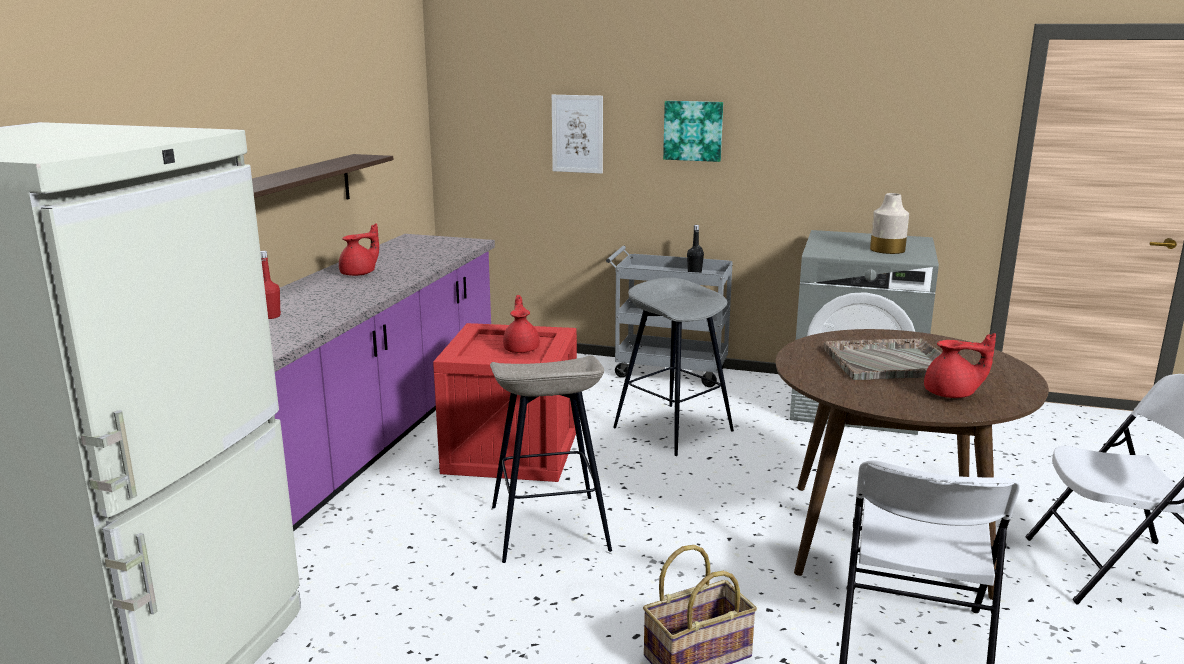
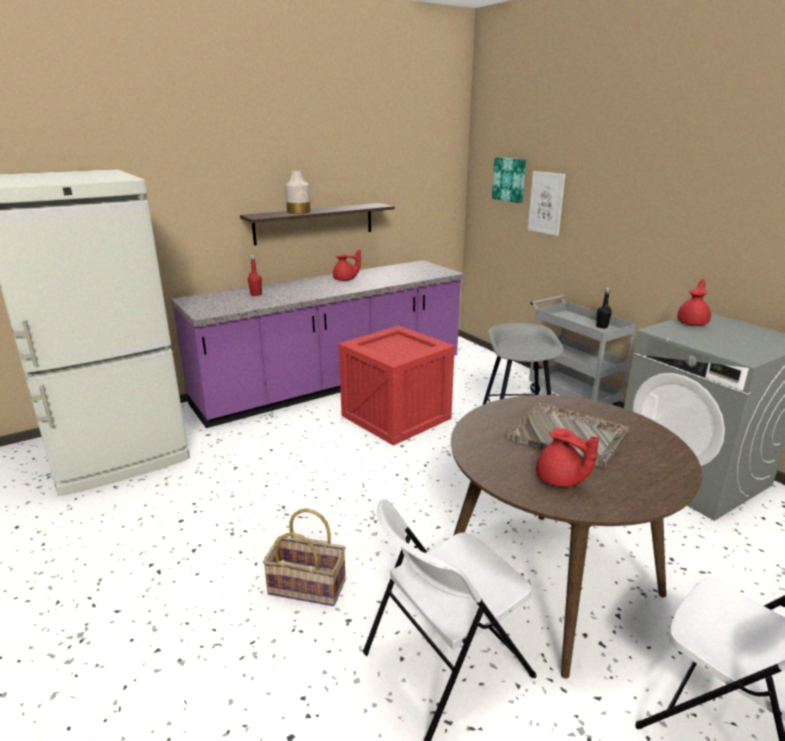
camera: 40 degrees right, 5 degrees up
(522, 349) = (403, 350): red teapot -> red teapot (693, 322)
(548, 528) = (347, 470): grey stool -> none
(693, 130) = (623, 208): picture -> picture (510, 179)
(887, 250) = (734, 342): beige vase -> beige vase (298, 212)

